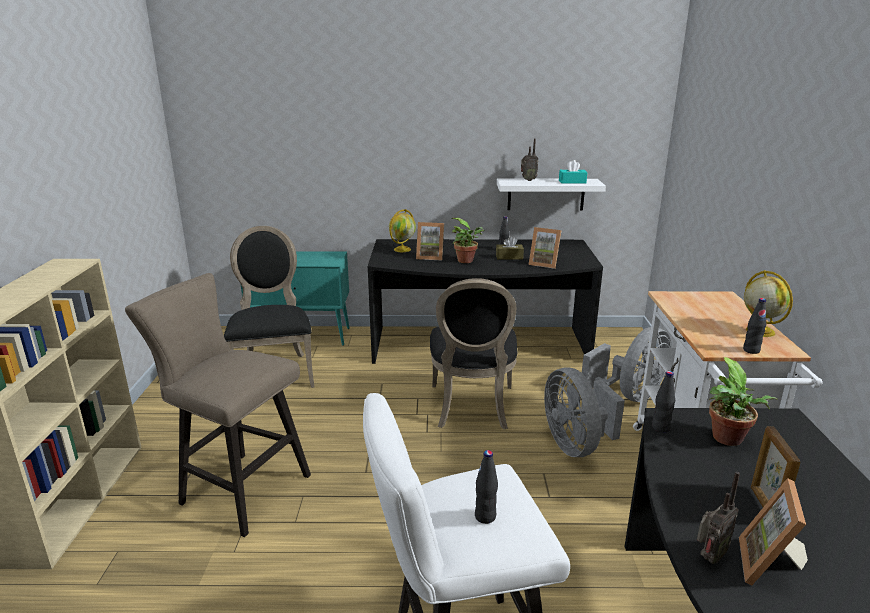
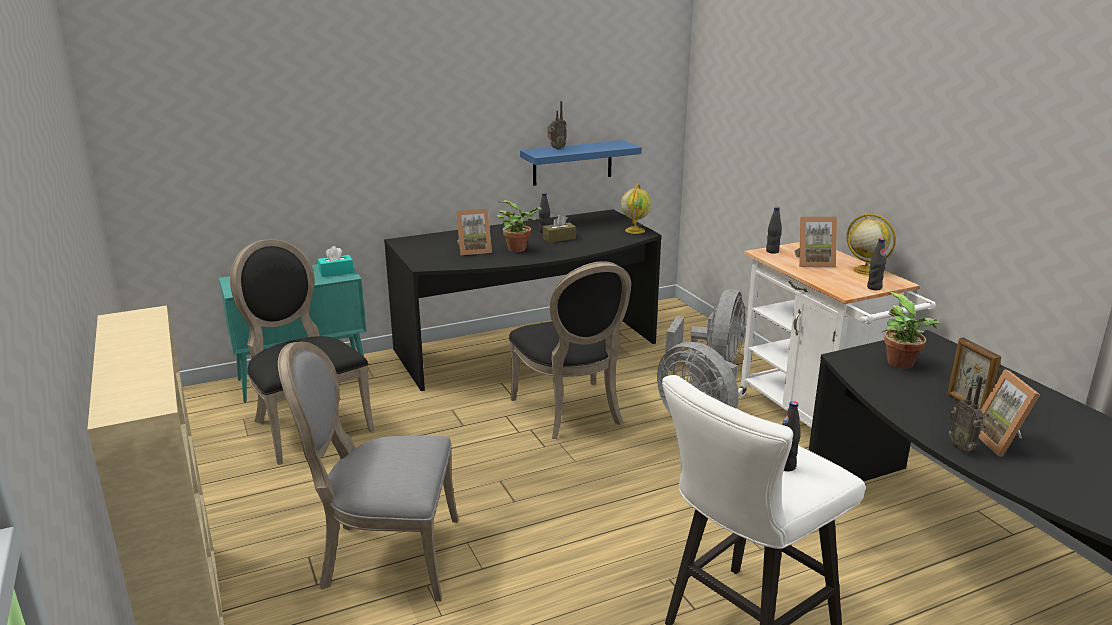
camera: 25 degrees left, 0 degrees up
(238, 488) = (385, 556): beige stool -> grey chair
(402, 249) = (431, 247): globe -> globe (635, 230)
(544, 264) = (602, 240): picture frame -> picture frame (813, 263)
(546, 194) = (572, 163): white shelf -> blue shelf
(572, 182) = (604, 146): turquoise tissue box -> turquoise tissue box (336, 272)
(660, 428) = (847, 367): black bottle -> black bottle (772, 251)
(708, 557) = (962, 447): radio -> radio turned 135 degrees clockwise

